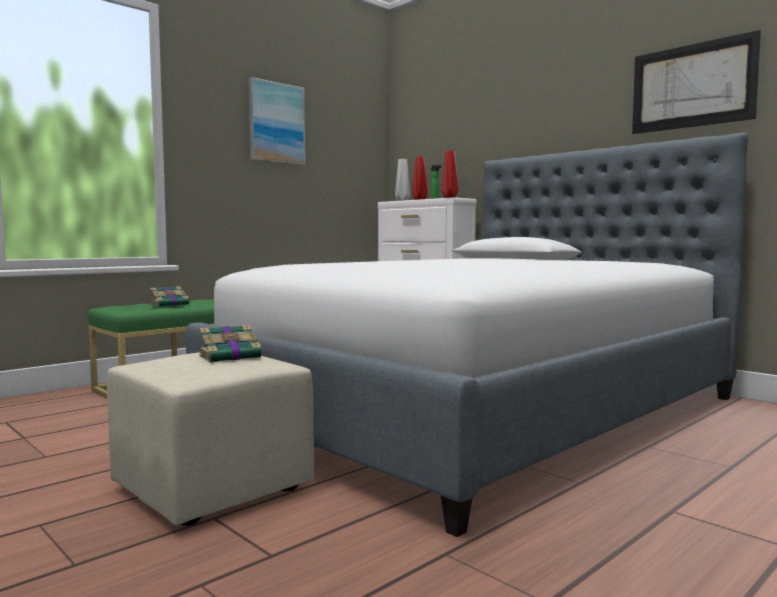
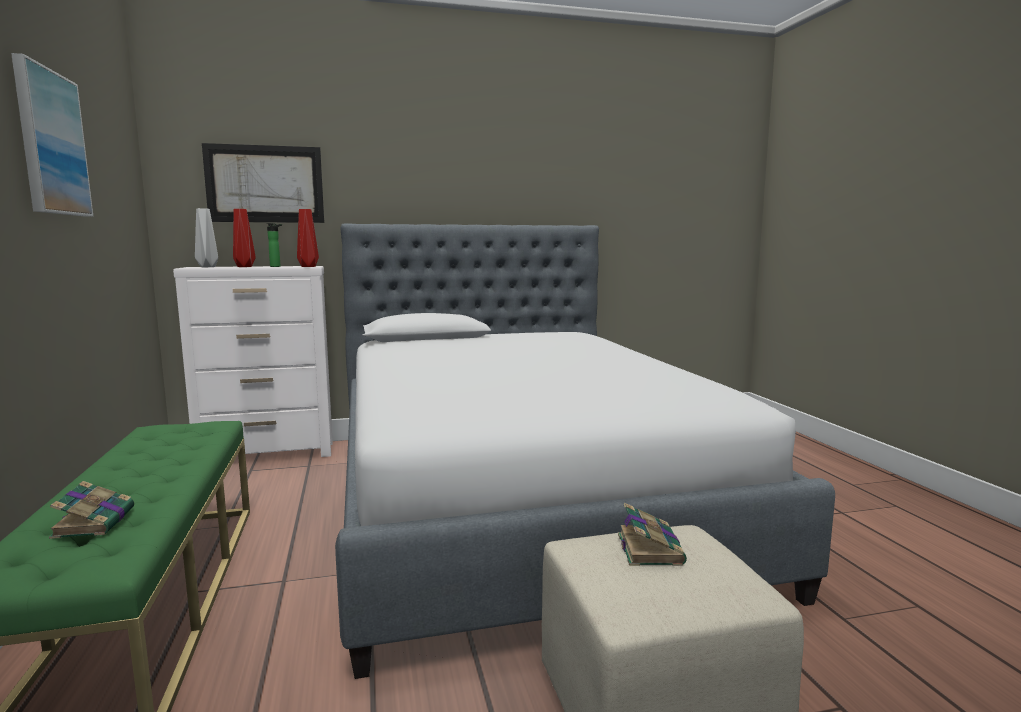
camera: 60 degrees left, 5 degrees up
(692, 86) = (549, 179): picture -> picture (265, 184)

